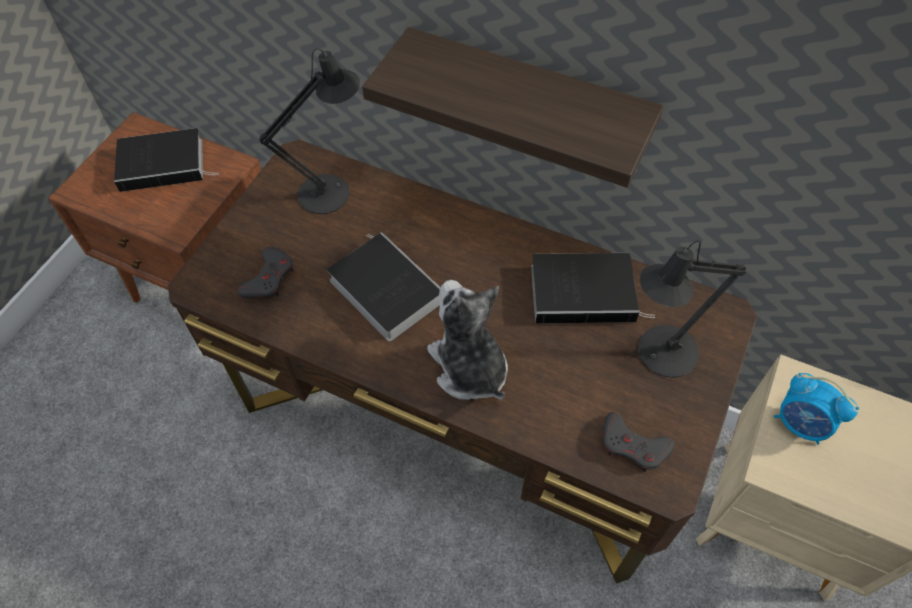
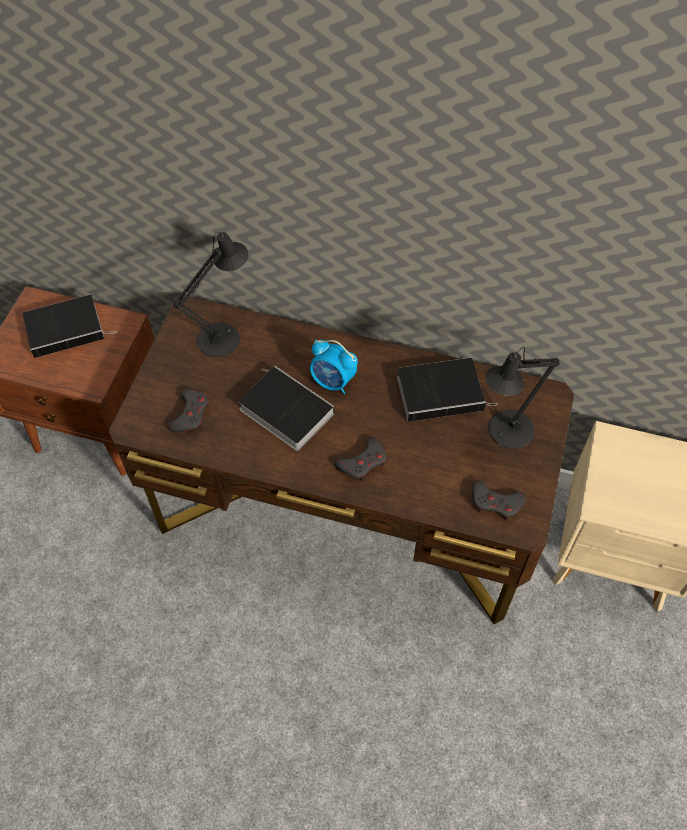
camera: 10 degrees left, 0 degrees up
(469, 367) = (363, 462): plush toy -> grey game controller
(527, 102) = (381, 254): shelf -> none
(800, 424) = (616, 471): alarm clock -> alarm clock (333, 382)

